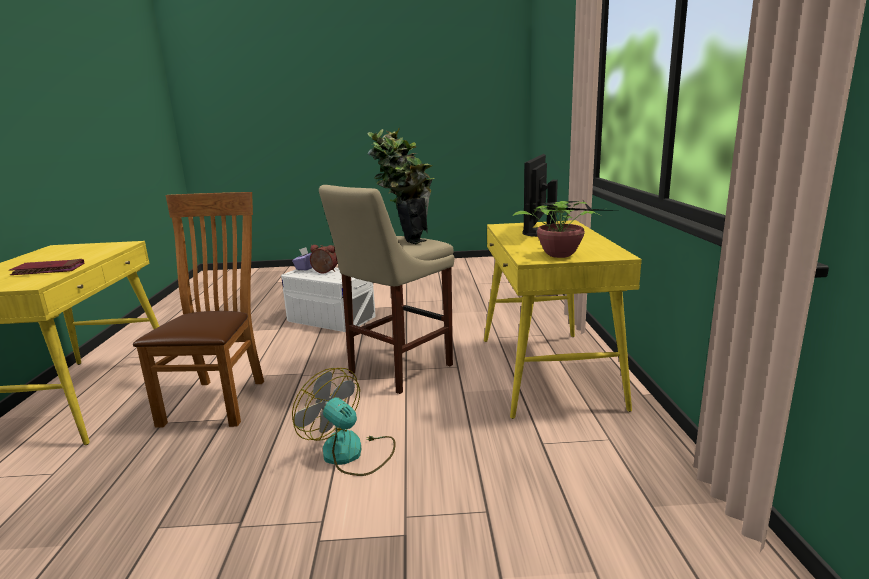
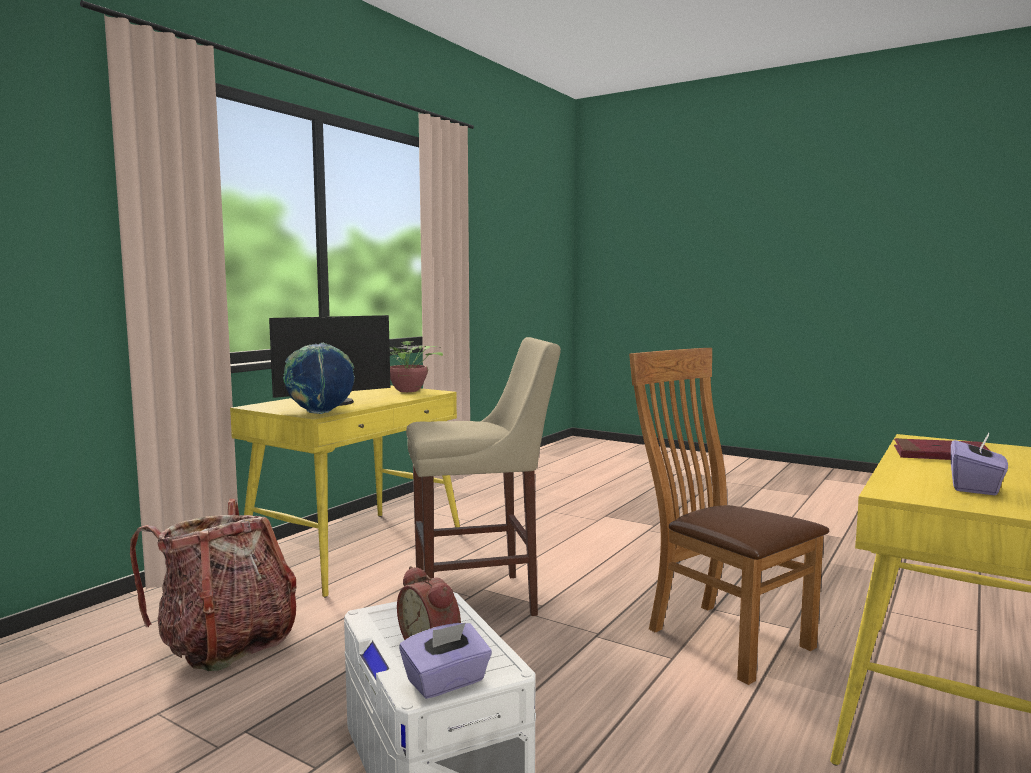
camera: 145 degrees left, 10 degrees down
(75, 252) = (975, 487): none -> purple tissue box
(219, 399) = (720, 635): brown chair -> brown chair turned 105 degrees clockwise
(351, 453) = (604, 550): fan -> none
(404, 240) = (446, 427): potted plant -> none
(476, 315) = (226, 643): none -> backpack
(502, 226) = (320, 413): none -> globe

